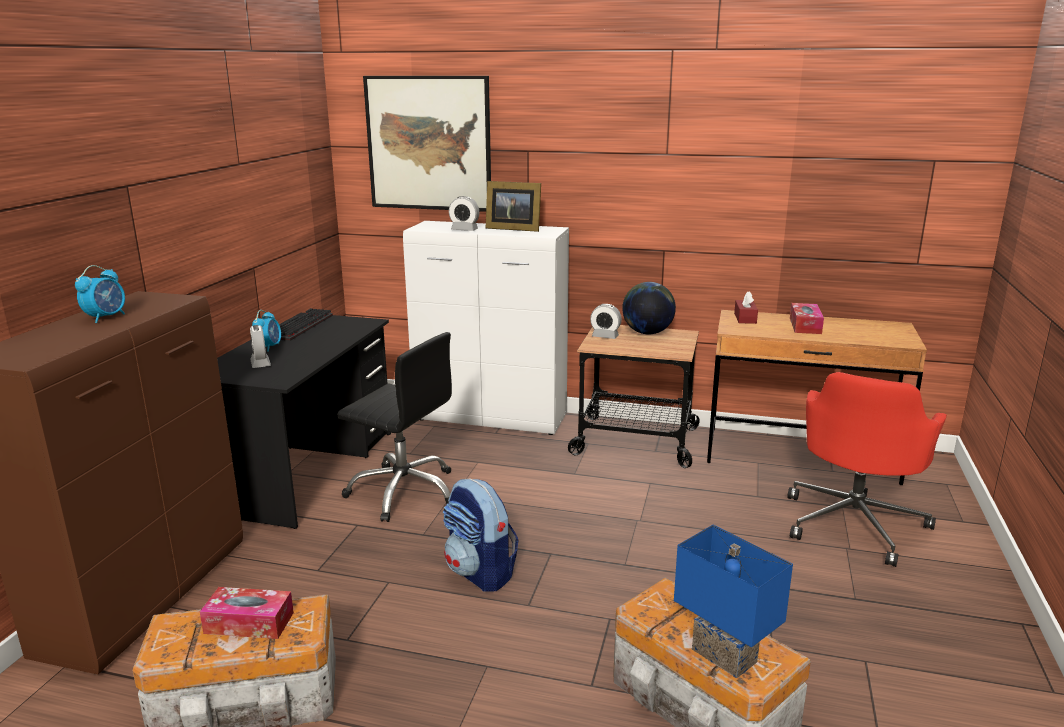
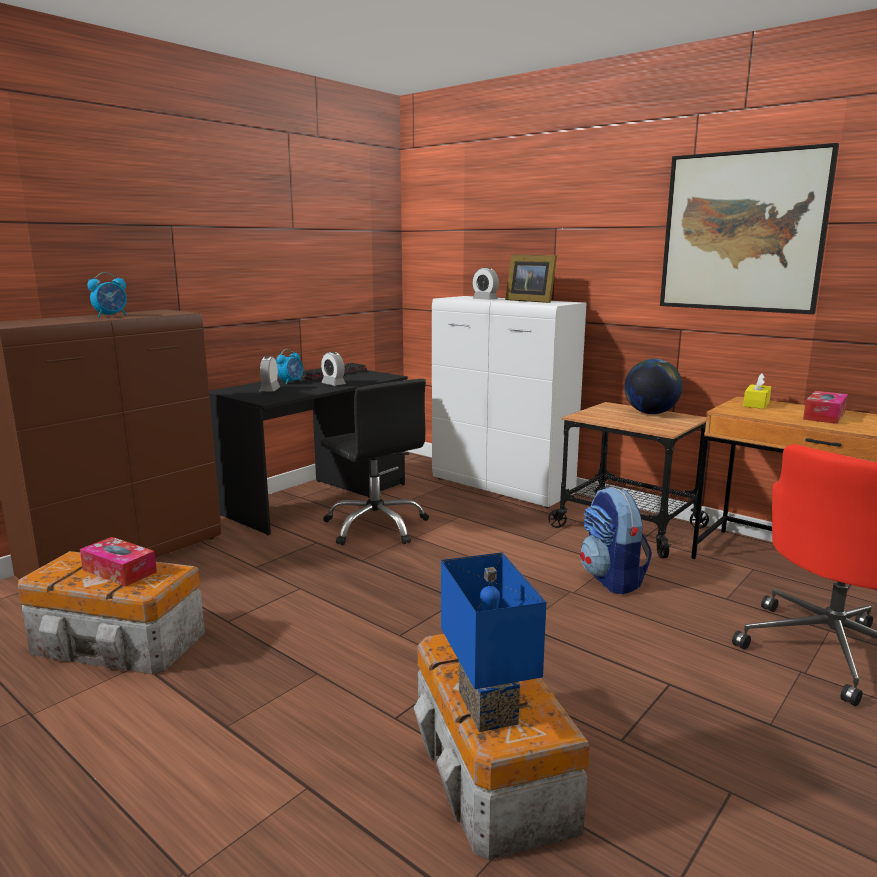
camera: 25 degrees right, 5 degrees down
(429, 143) = (473, 225): picture -> picture (742, 232)
(480, 573) = (381, 599): backpack -> backpack (612, 579)
(605, 336) = (602, 411): alarm clock -> alarm clock (333, 384)
(745, 318) = (756, 404): red tissue box -> yellow tissue box

